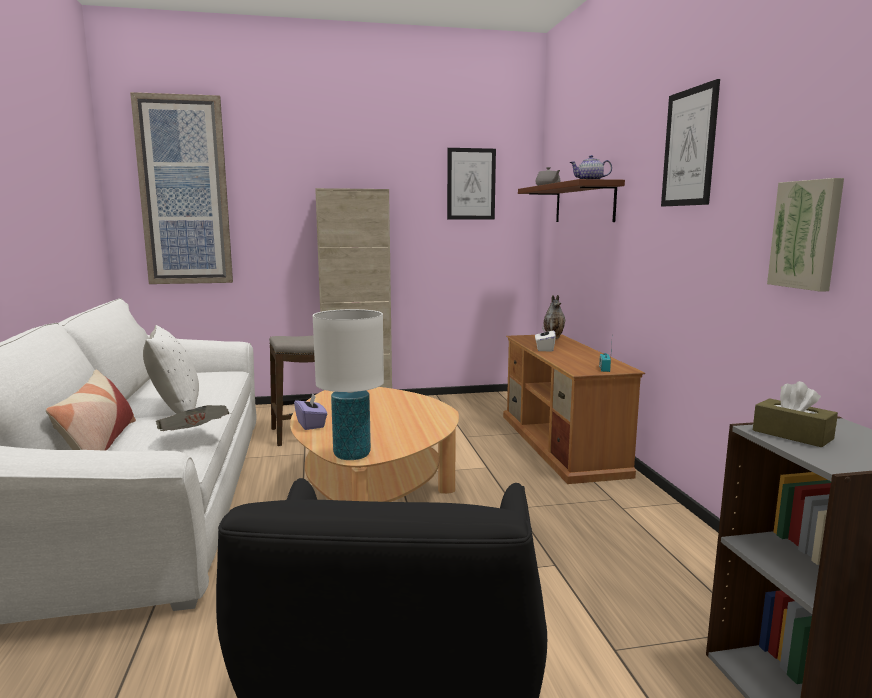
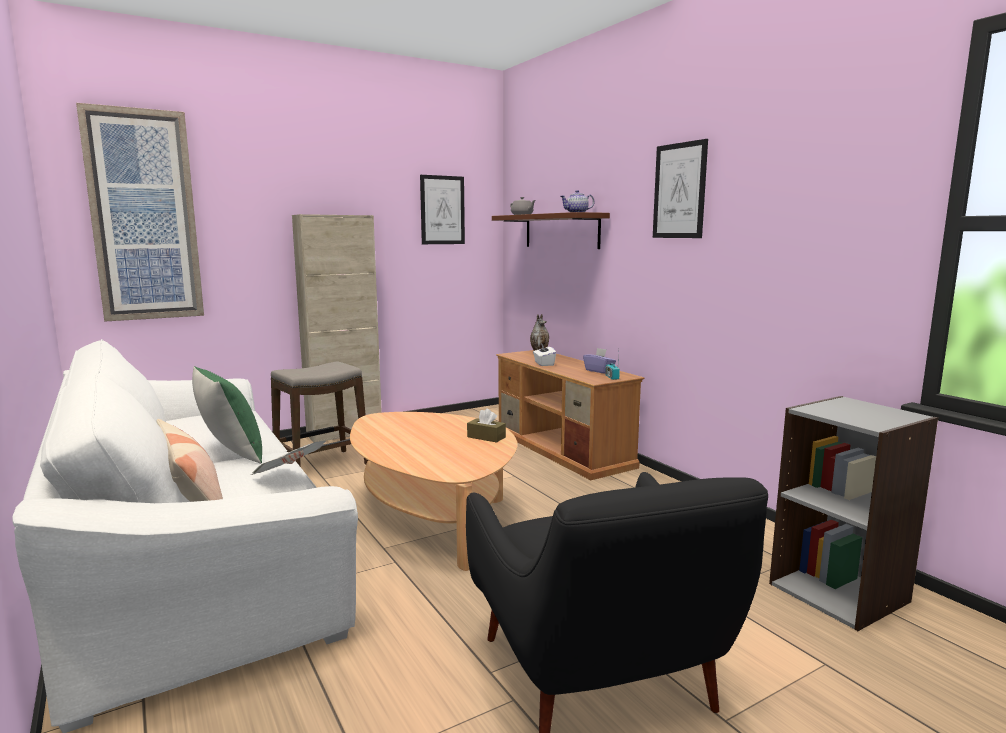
camera: 20 degrees left, 0 degrees up
(175, 410) = (230, 455): white pillow -> green pillow
(311, 424) = (383, 452): purple tissue box -> purple tissue box (599, 371)
(351, 455) = (453, 473): white table lamp -> none
(792, 435) = (830, 410): brown tissue box -> brown tissue box (486, 437)
(807, 234) = (794, 264): picture -> none

